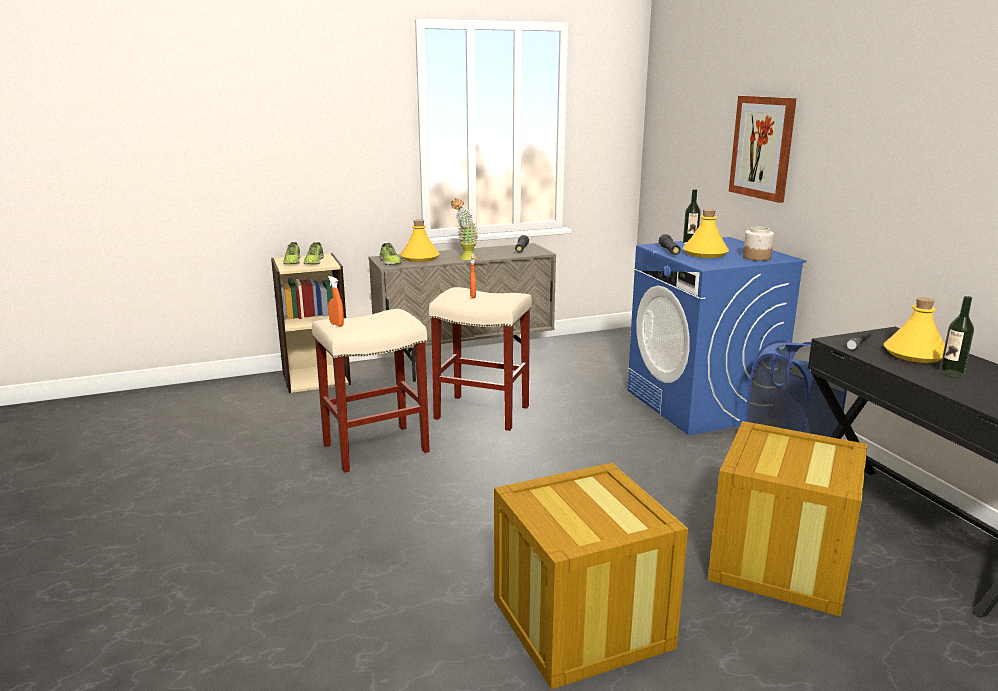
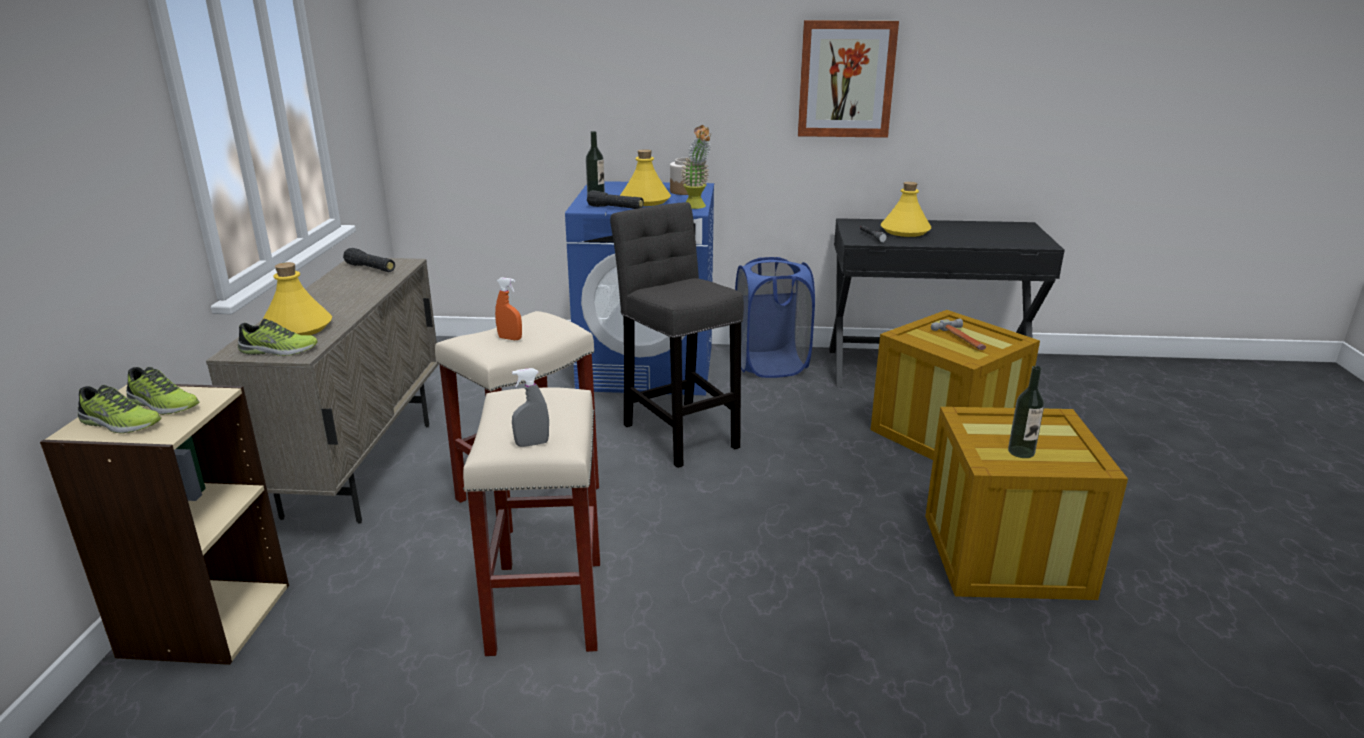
camera: 65 degrees left, 5 degrees up
(336, 324) = (532, 444): orange spray bottle -> grey spray bottle
(465, 259) = (358, 304): potted plant -> potted plant (697, 207)
(615, 438) = (678, 432): none -> grey stool
(762, 147) = (622, 73): picture -> picture (846, 79)
(796, 460) = (962, 339): none -> hammer
(951, 373) = (950, 234): bottle -> bottle (1021, 452)

